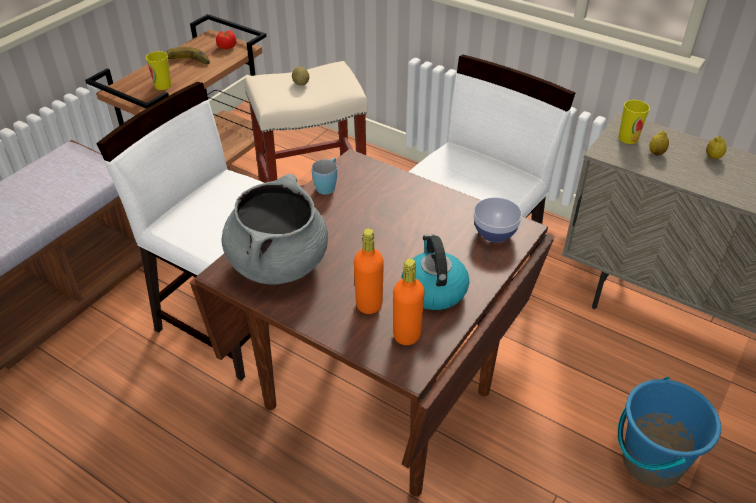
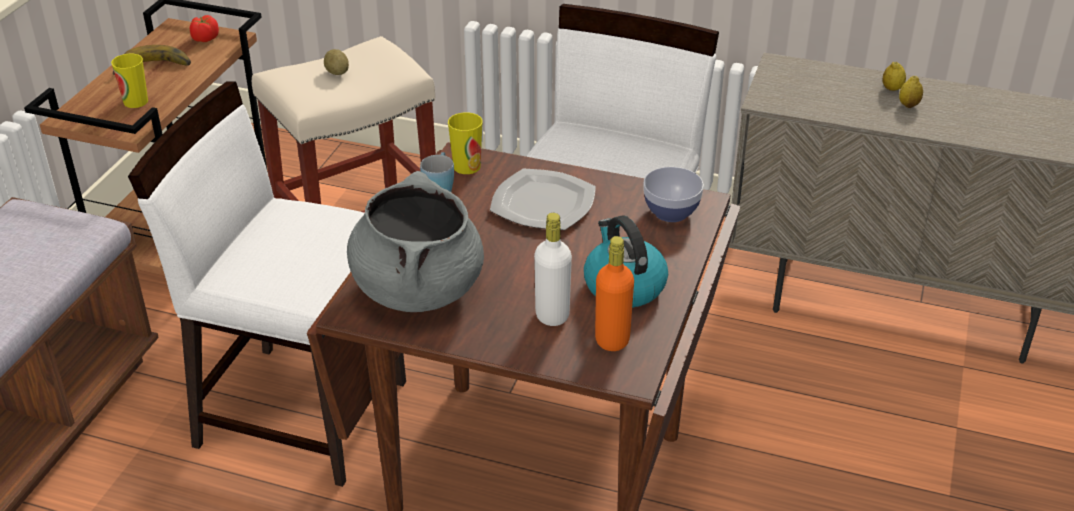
camera: 15 degrees left, 5 degrees down
(369, 304) = (552, 315): orange bottle -> white bottle
(399, 209) = (542, 202): none -> plate
(628, 138) = (786, 81): cup -> cup (467, 166)
(651, 461) = (898, 475): blue bucket -> none
(656, 153) = (825, 94): lemon -> lemon (908, 105)

